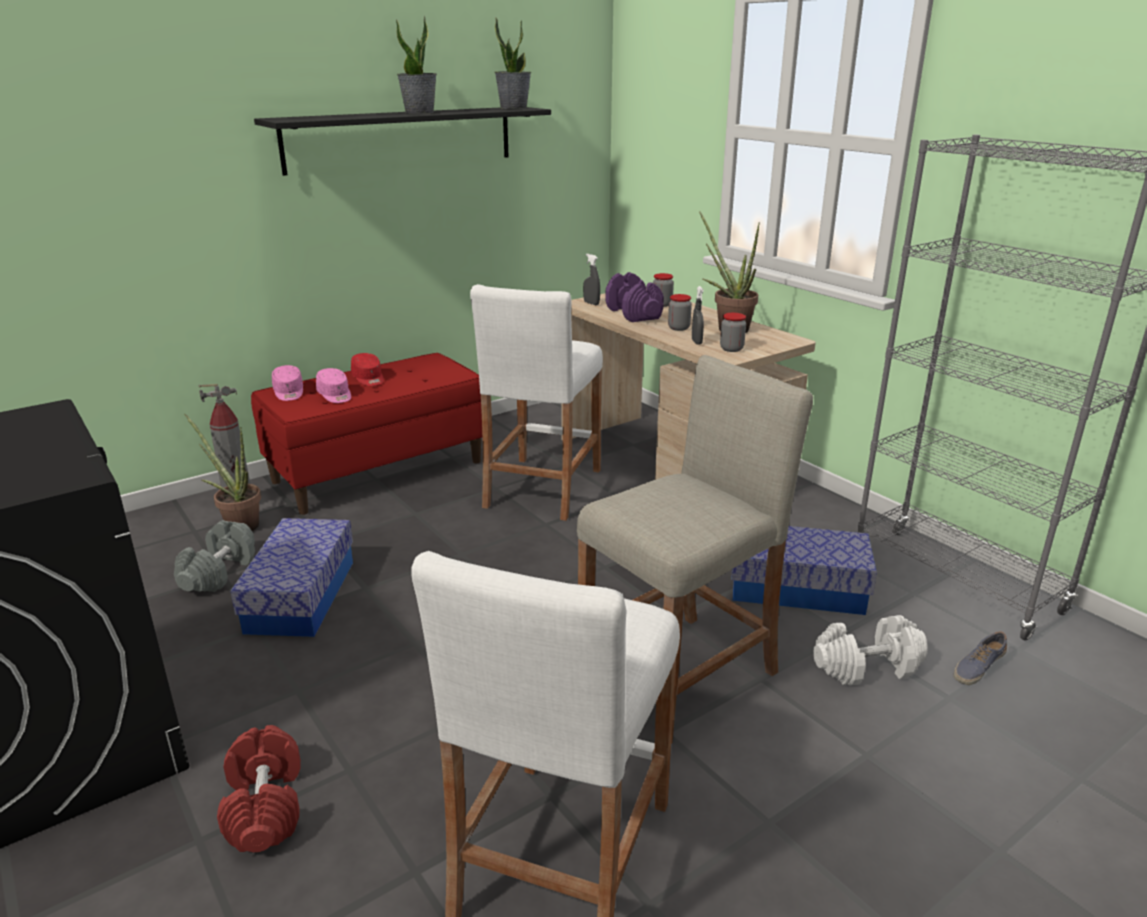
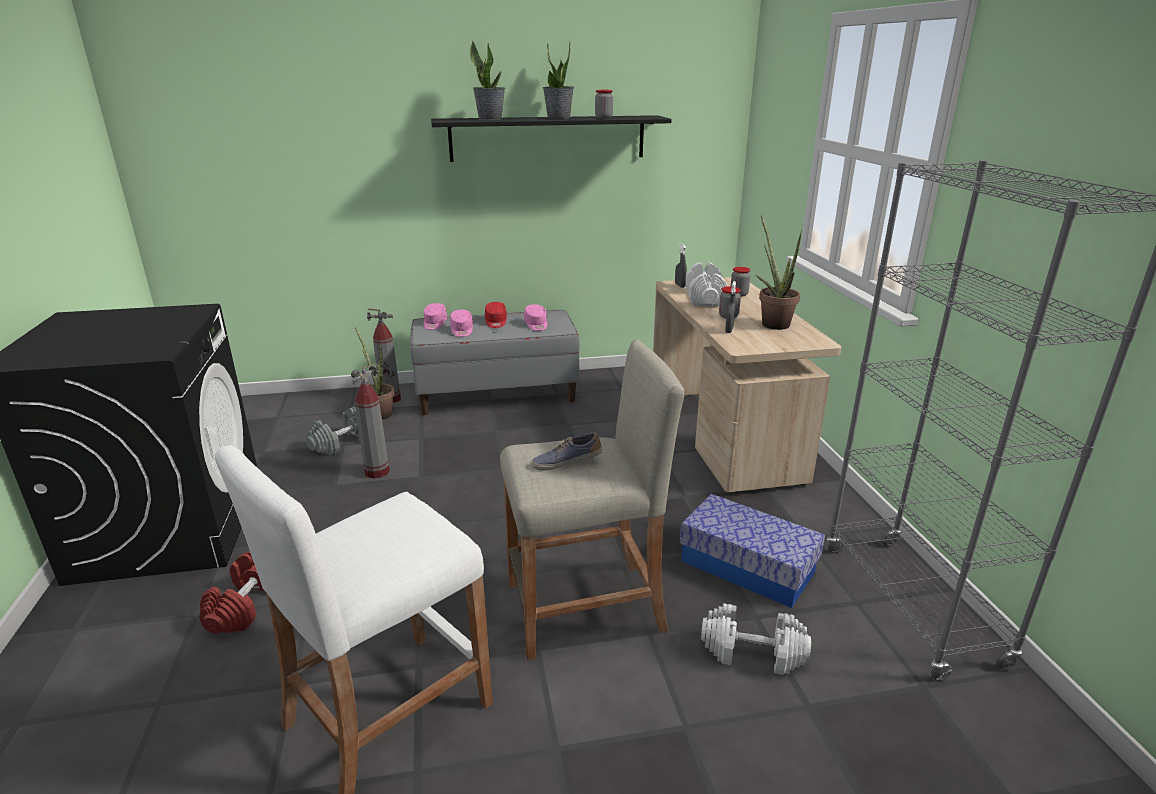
camera: 25 degrees right, 0 degrees up
(301, 596) = (377, 472): storage box -> fire extinguisher
(379, 471) = (497, 394): red bench -> grey bench
(422, 374) = (536, 325): none -> pink cap
(513, 108) = (645, 116): potted plant -> potted plant (490, 119)
(542, 488) = (603, 432): white stool -> none
(634, 313) = (705, 299): purple dumbbell -> white dumbbell
(731, 349) = (752, 341): jar -> jar (603, 118)
(977, 668) = (862, 689): shoe -> shoe (566, 462)

